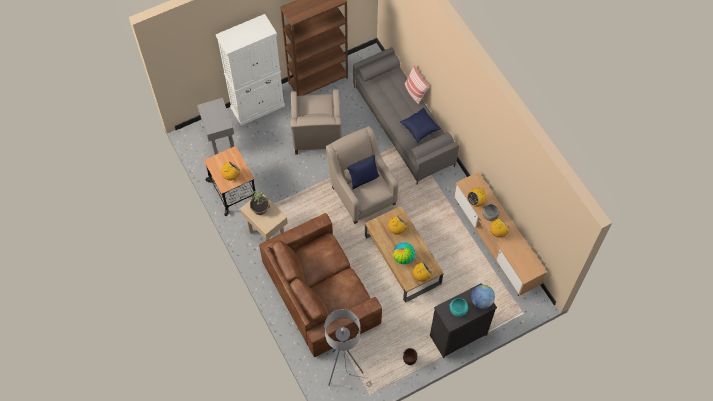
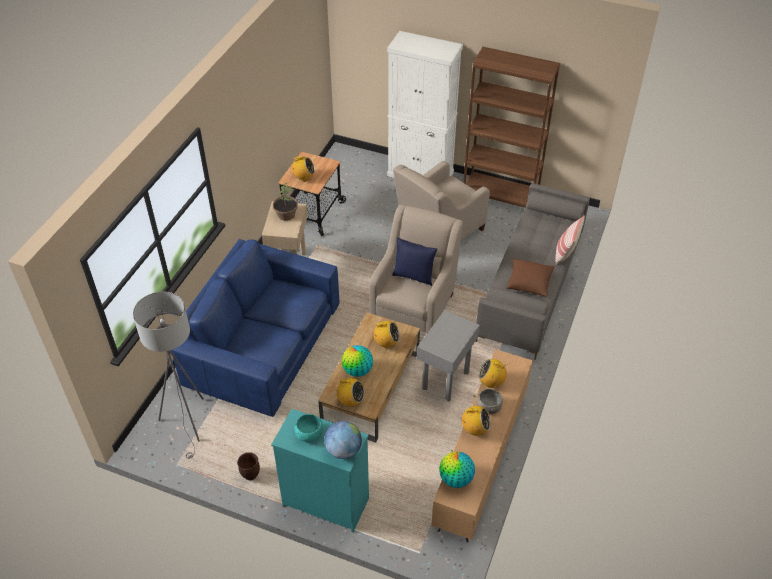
camera: 50 degrees right, 15 degrees down
(220, 141) = (355, 173): grey side table -> grey side table (445, 380)
(320, 293) = (263, 344): brown sofa -> blue sofa
(419, 128) = (528, 283): blue pillow -> brown pillow
(457, 335) = (325, 501): black dresser -> turquoise dresser
(519, 264) = (455, 479): none -> globe

